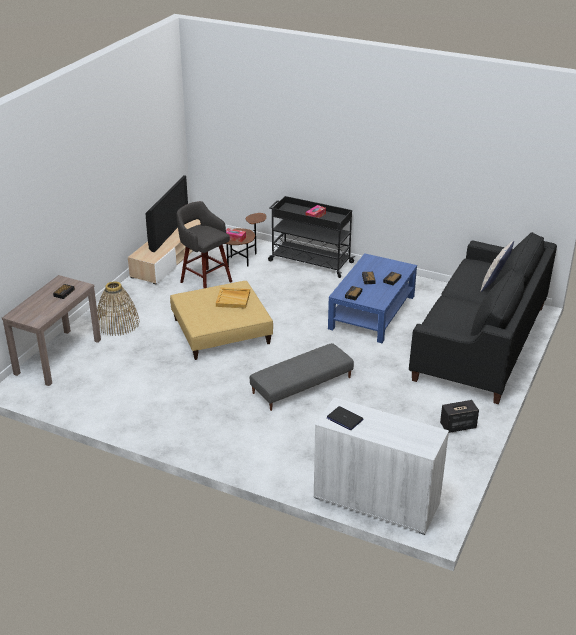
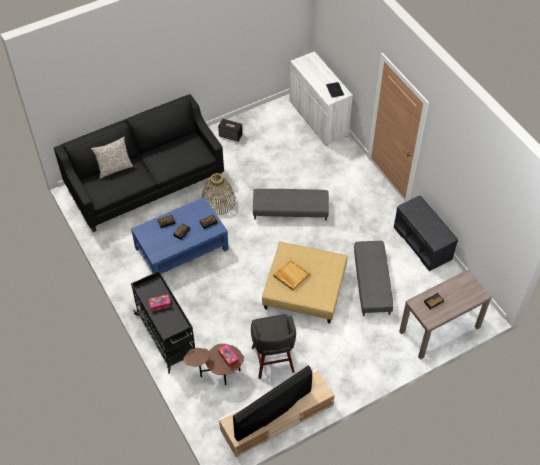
camera: 145 degrees left, 20 degrees up
(117, 324) = (376, 344): basket -> basket (218, 201)
(120, 420) = (423, 243): none -> grey bench
(155, 363) = (372, 283): none -> grey ottoman

